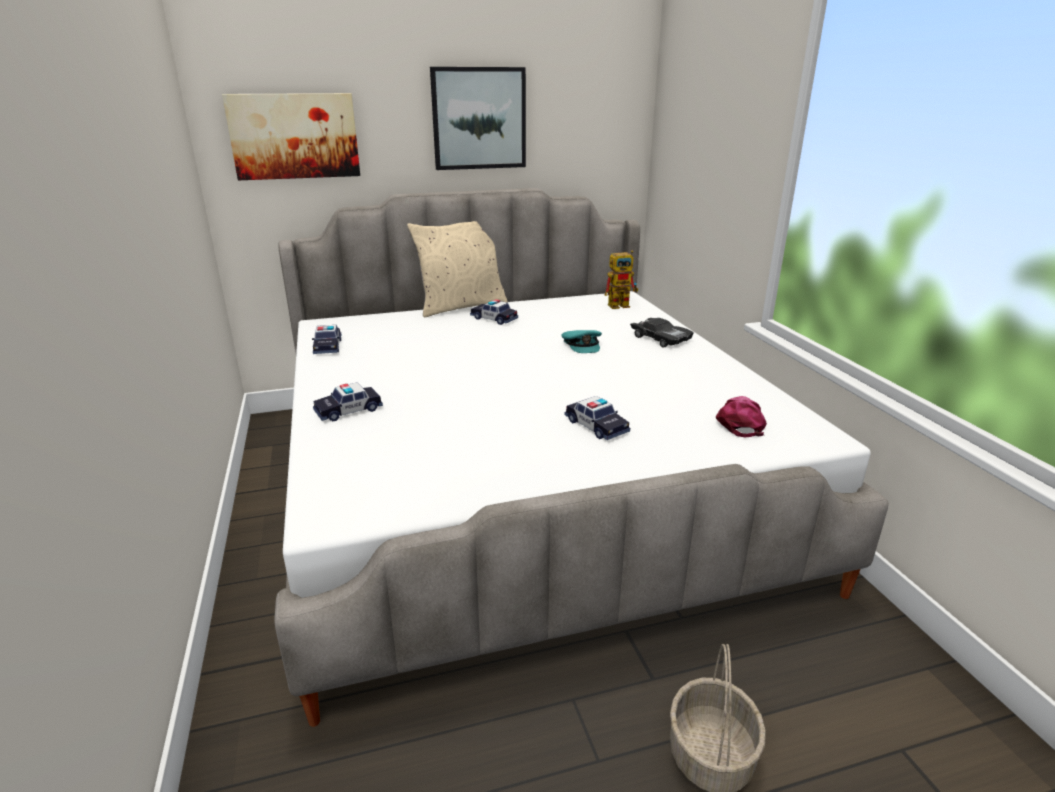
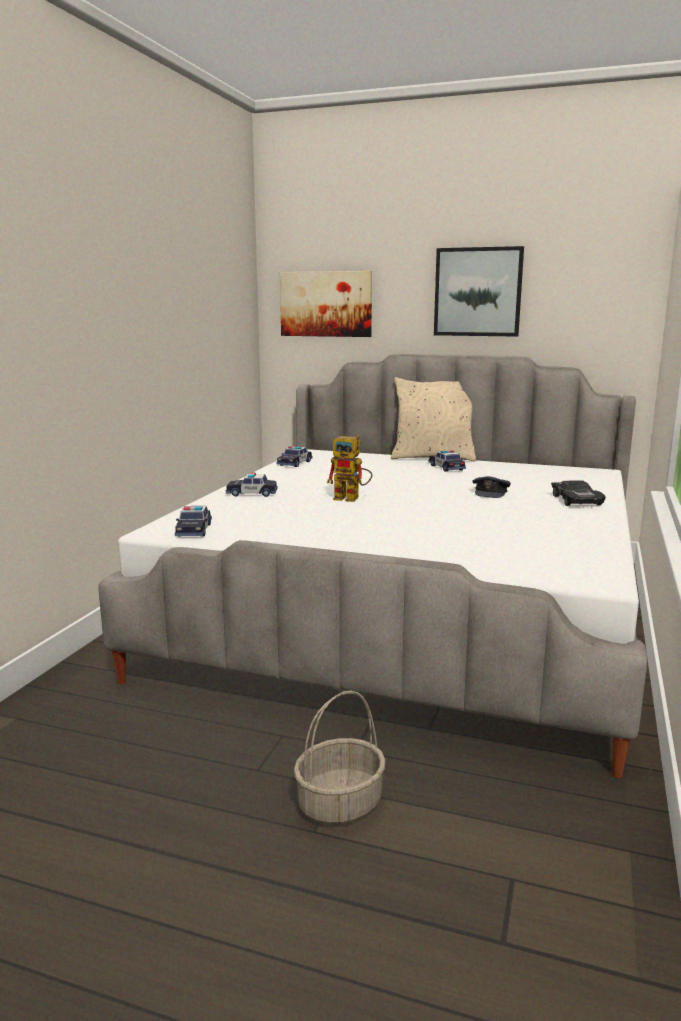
camera: 35 degrees right, 10 degrees down
(582, 345) = (490, 492): turquoise cap -> grey cap
(596, 426) = (406, 533): toy car -> toy car (194, 530)
(622, 305) = (586, 476): toy robot -> toy robot (352, 498)
(740, 422) = (537, 557): pink cap -> none

